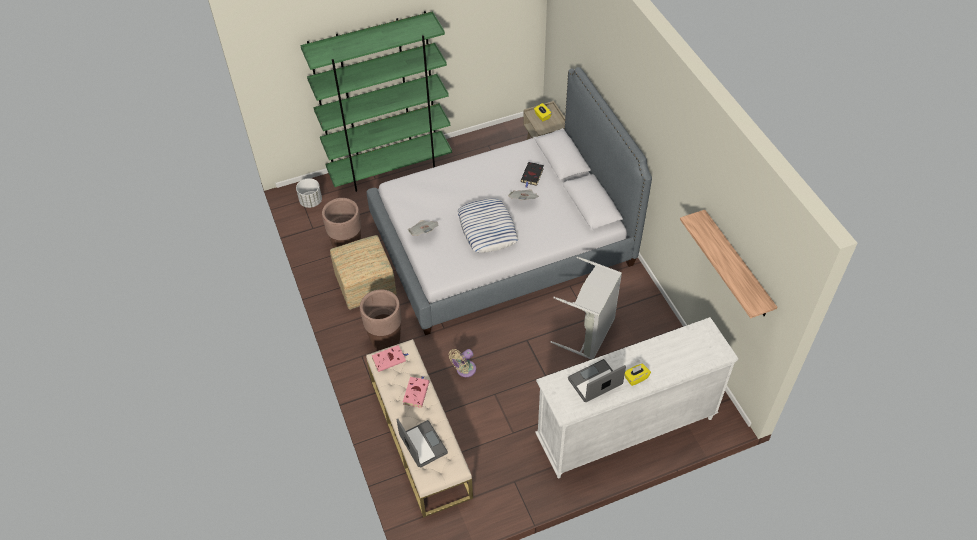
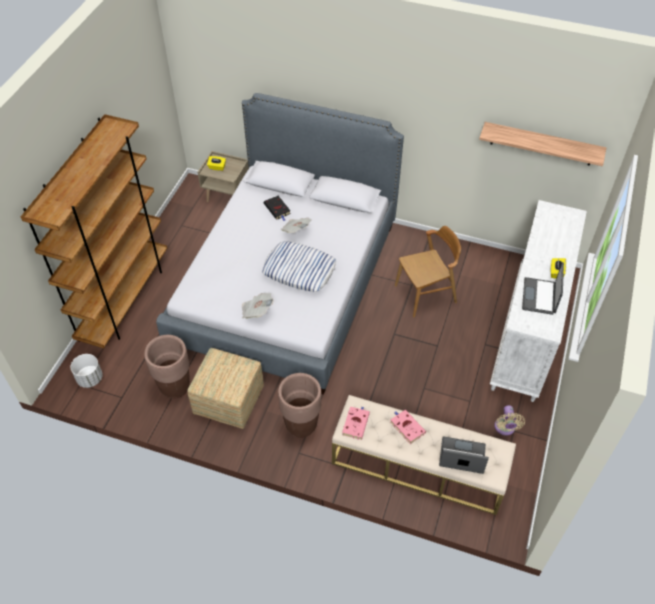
camera: 50 degrees left, 0 degrees up
(390, 168) = (125, 299): green bookcase -> brown bookcase
(464, 370) = (383, 392): beige fan -> beige fan (505, 428)
(589, 334) = (425, 294): grey laundry basket -> brown chair

